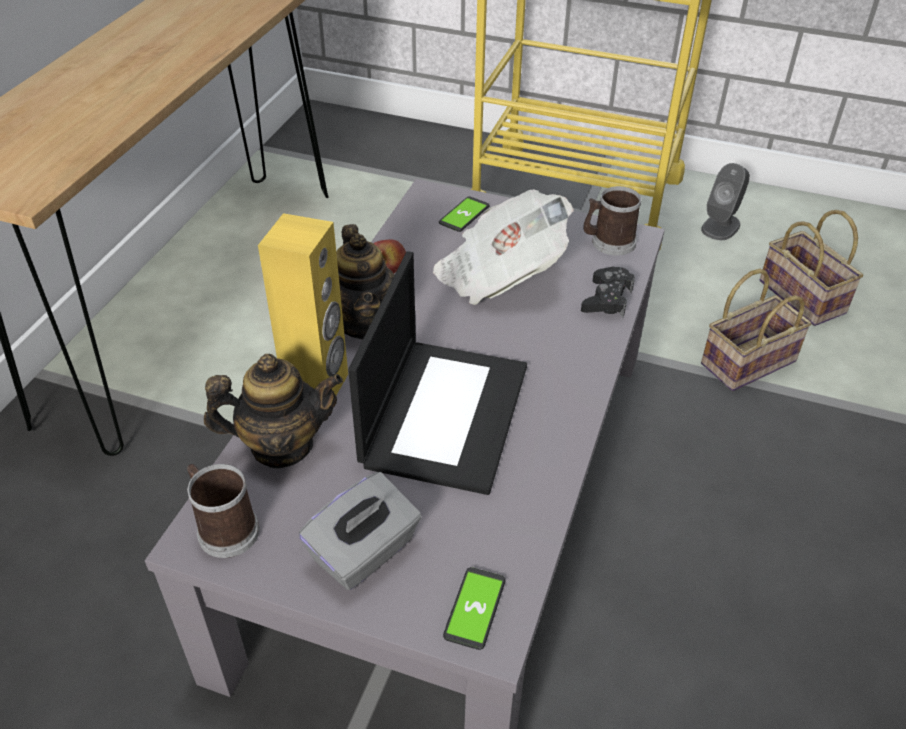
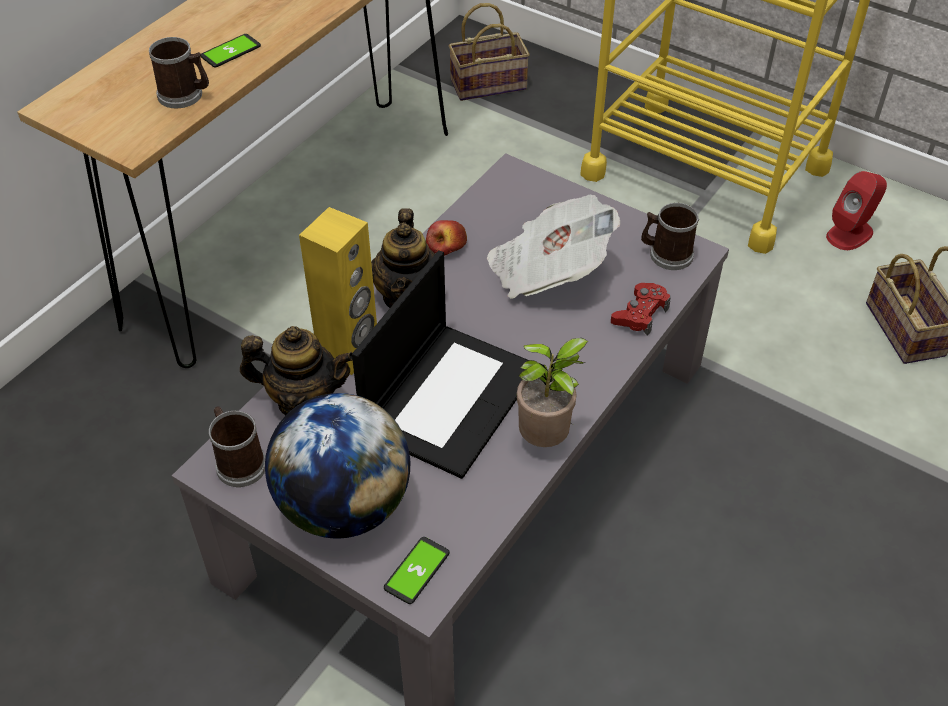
camera: 15 degrees right, 5 degrees up
(76, 141) = (185, 95): none -> mug
(364, 552) = (343, 506): grey tissue box -> globe
(464, 215) = (537, 201): phone -> phone (230, 51)
(563, 436) = (546, 439): none -> potted plant
(607, 299) = (640, 314): black game controller -> red game controller
(721, 226) = (850, 234): grey speaker -> red speaker
(748, 360) = (817, 388): basket -> basket (489, 83)

